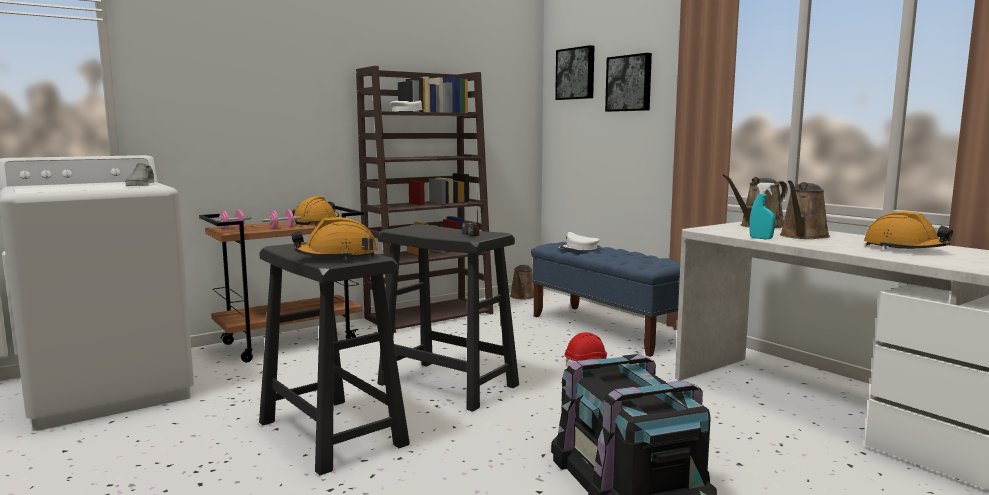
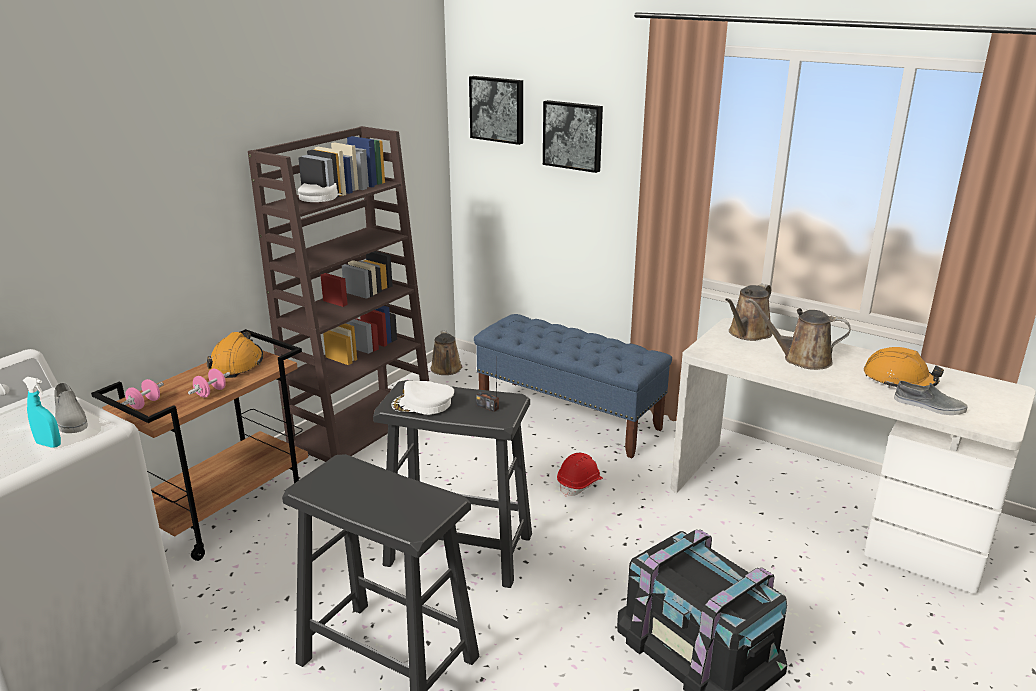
camera: 20 degrees left, 15 degrees up
(337, 257) = (402, 507): orange hard hat -> none
(578, 248) = (533, 336): white cap -> white cap (423, 404)
(761, 238) = (771, 372): turquoise spray bottle -> turquoise spray bottle (49, 444)
(802, 236) = (802, 359): brown watering can -> brown watering can turned 90 degrees clockwise
(926, 259) = (929, 406): none -> grey shoe

